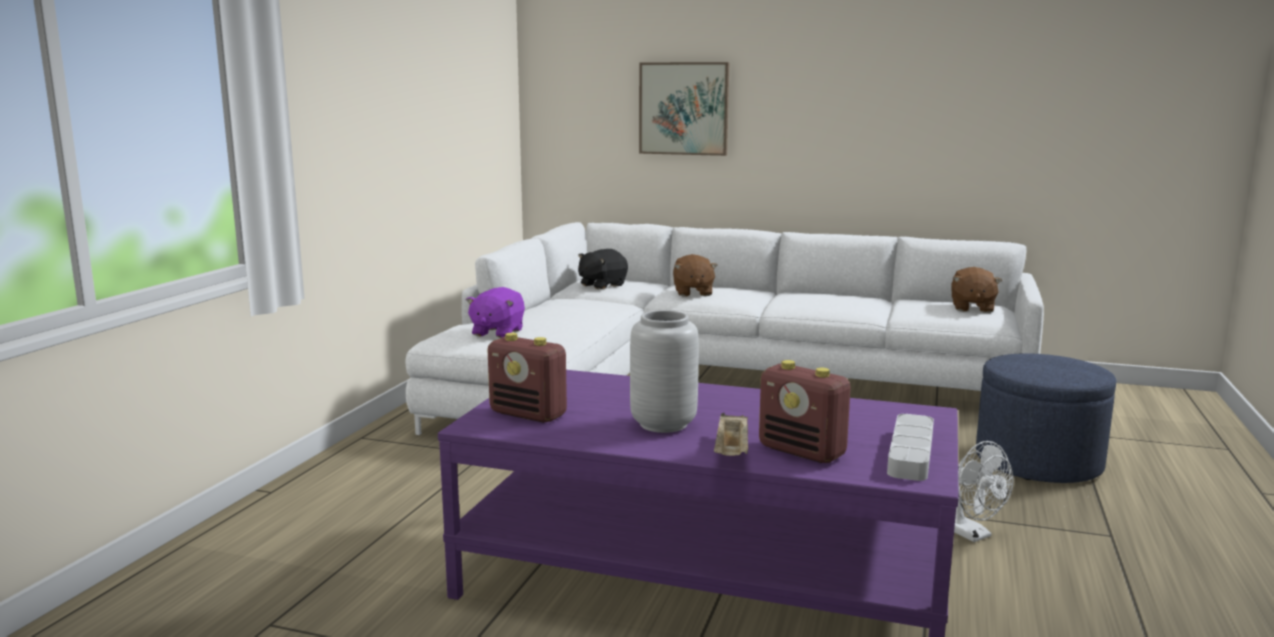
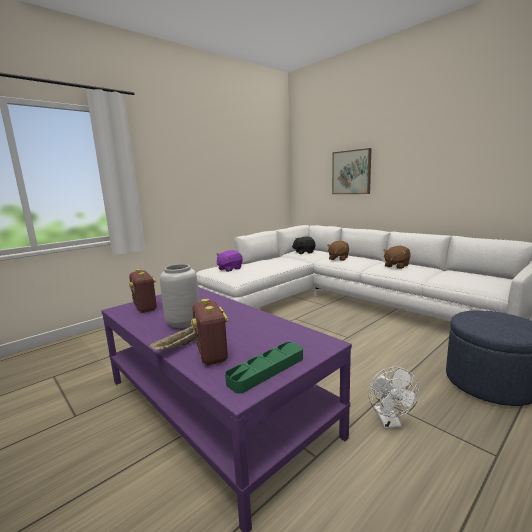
camera: 30 degrees right, 0 degrees up
(910, 453) = (266, 370): grey tray -> green tray
(972, 308) = (485, 279): brown plush toy -> brown plush toy (396, 266)

